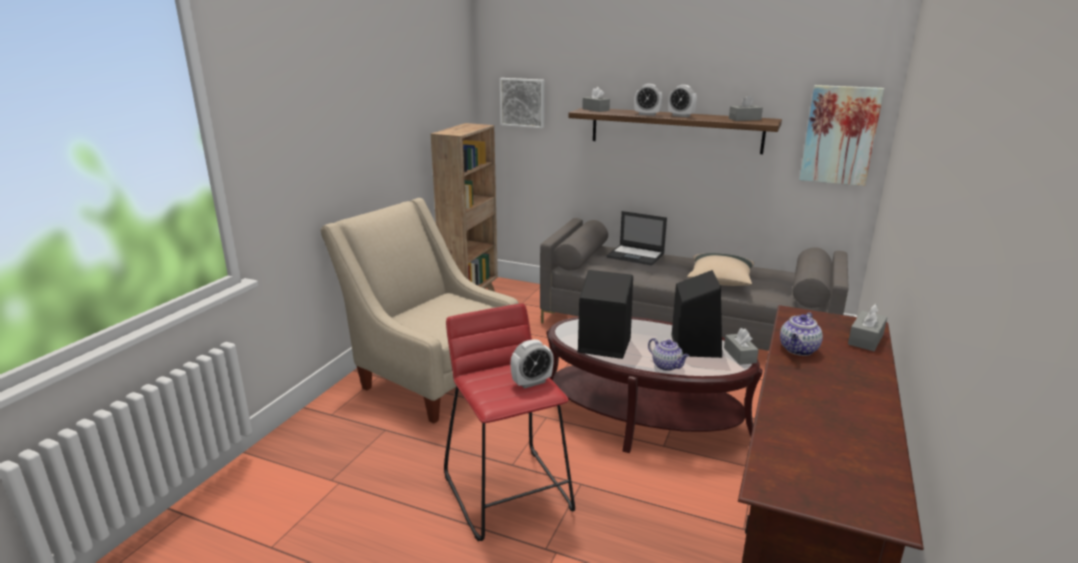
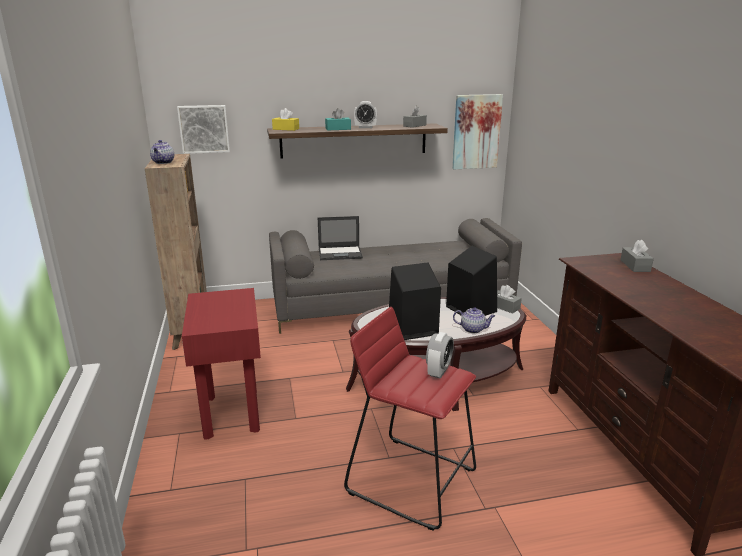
camera: 35 degrees left, 0 degrees up
(431, 376) = (232, 413): beige armchair -> red side table
(595, 109) = (286, 129): grey tissue box -> yellow tissue box
(647, 114) = (338, 129): alarm clock -> turquoise tissue box
(719, 281) = (423, 259): beige pillow -> none
(798, 350) = (618, 283): teapot -> teapot (163, 162)

